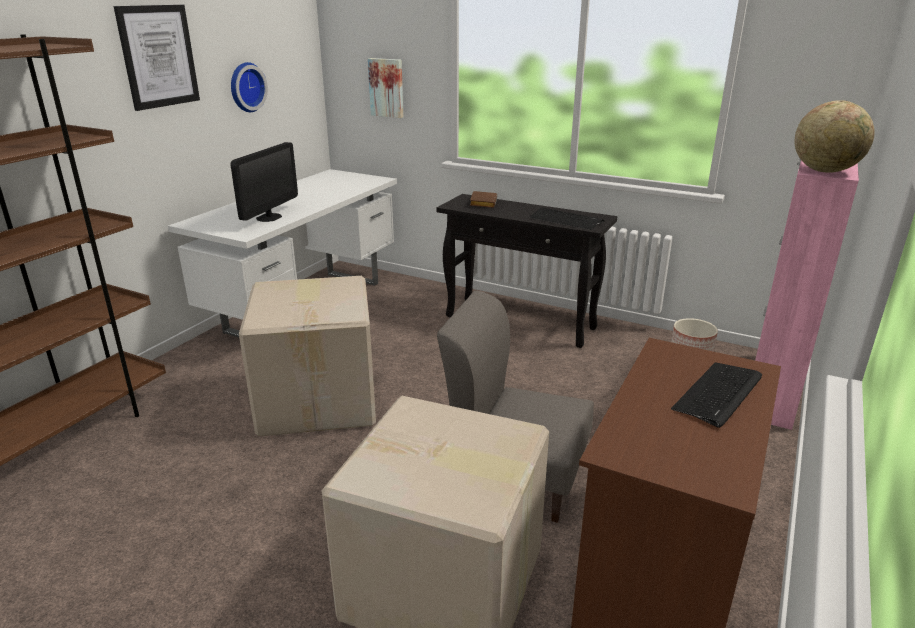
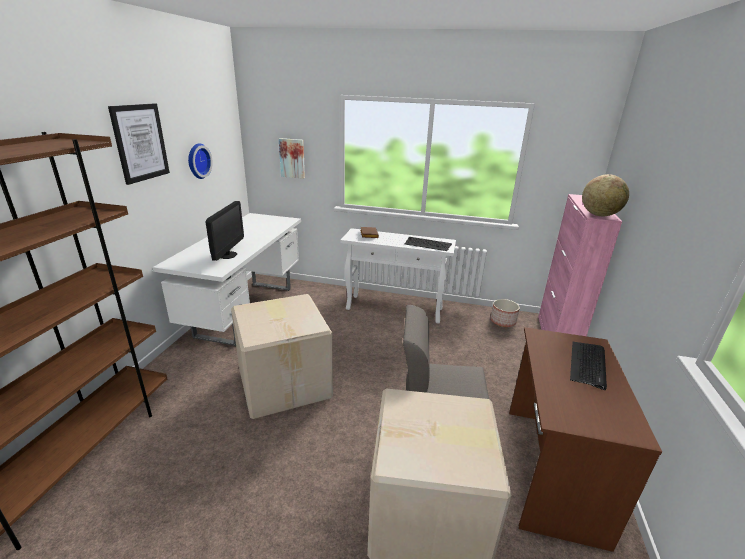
camera: 15 degrees left, 0 degrees up
(521, 322) = (395, 309): black console table -> white console table

